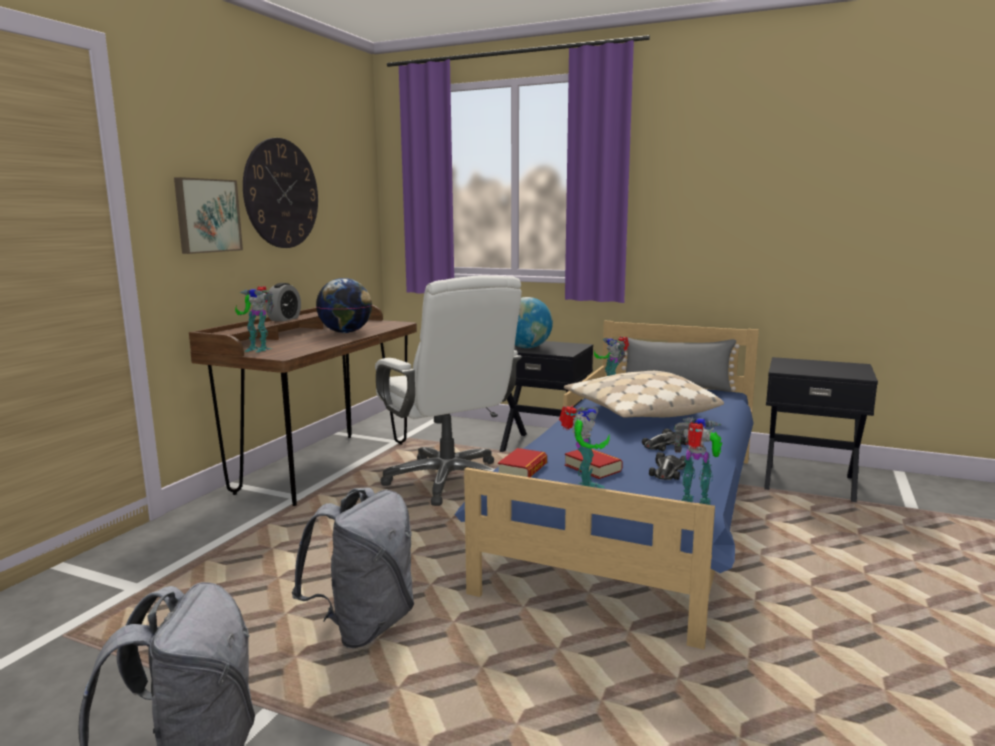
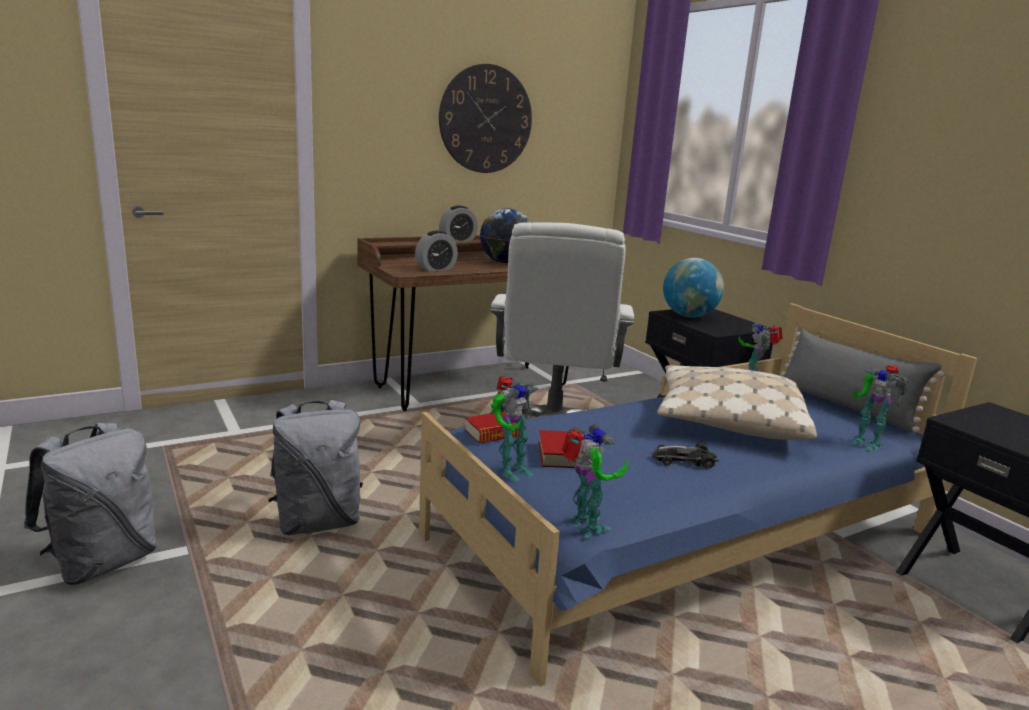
camera: 35 degrees right, 5 degrees up
(207, 215) = (394, 136): picture -> none
(258, 349) = (403, 263): toy robot -> toy robot (866, 442)
(302, 348) = (436, 269): none -> alarm clock
(668, 471) = (627, 486): toy car -> none

